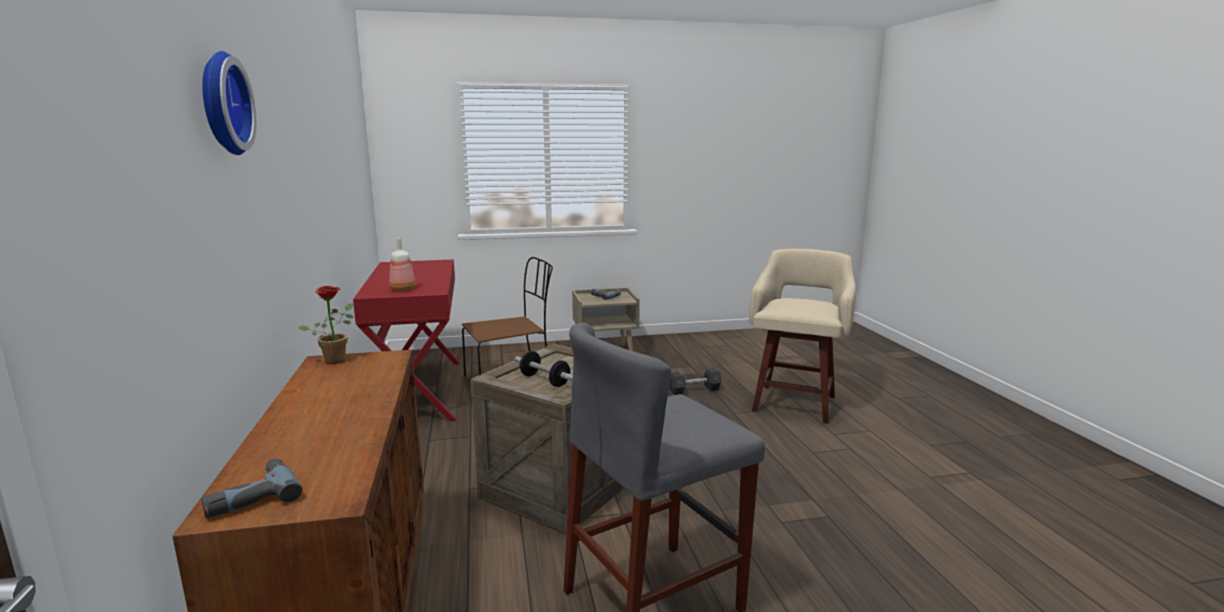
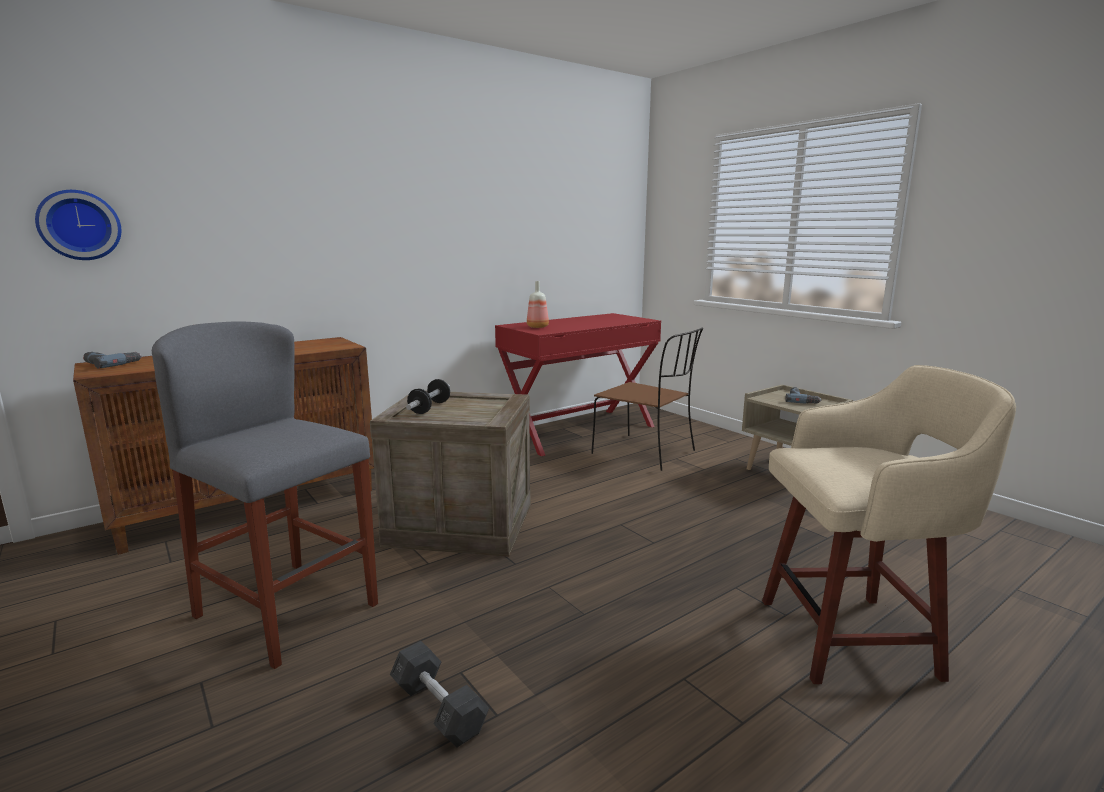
camera: 65 degrees right, 0 degrees up
(220, 104) = (243, 155): wall clock -> wall clock (79, 225)
(337, 359) = (335, 341): potted plant -> none
(694, 390) = (767, 546): grey dumbbell -> grey dumbbell (438, 708)

